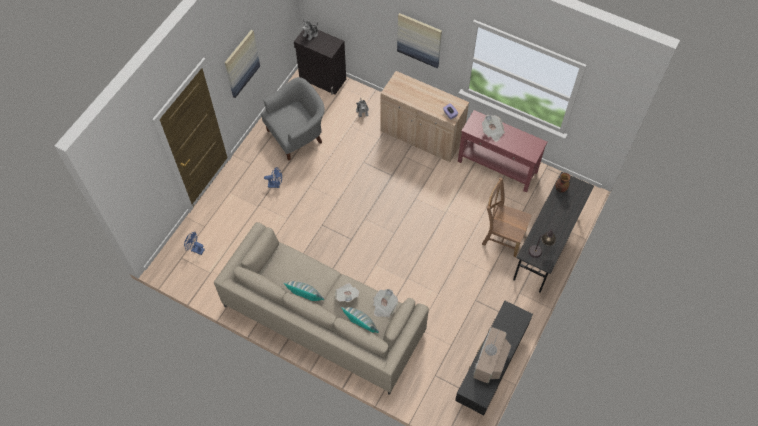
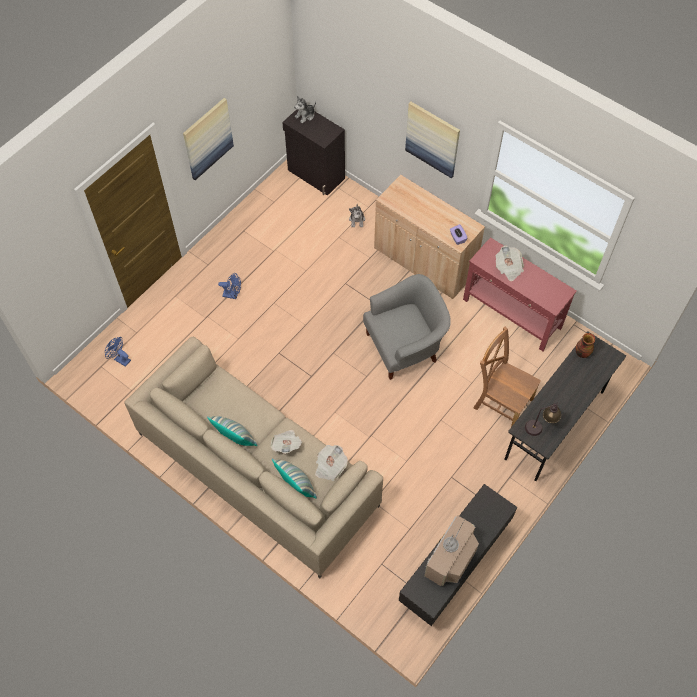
camera: 10 degrees right, 0 degrees up
(297, 136) = (271, 239): grey armchair -> grey armchair (405, 347)

